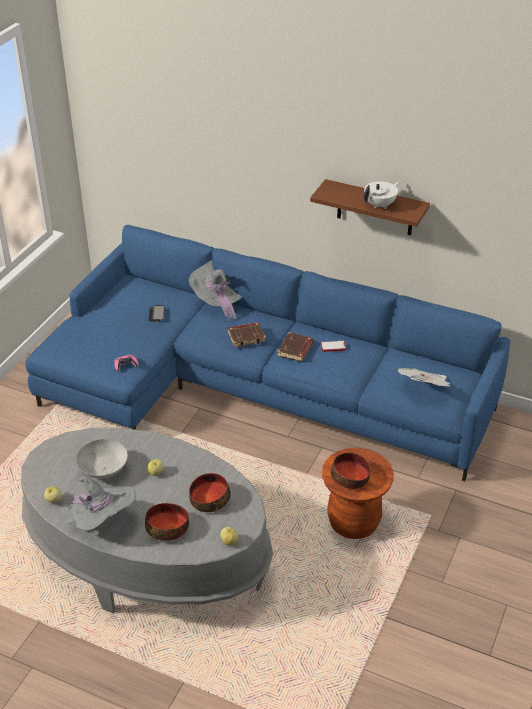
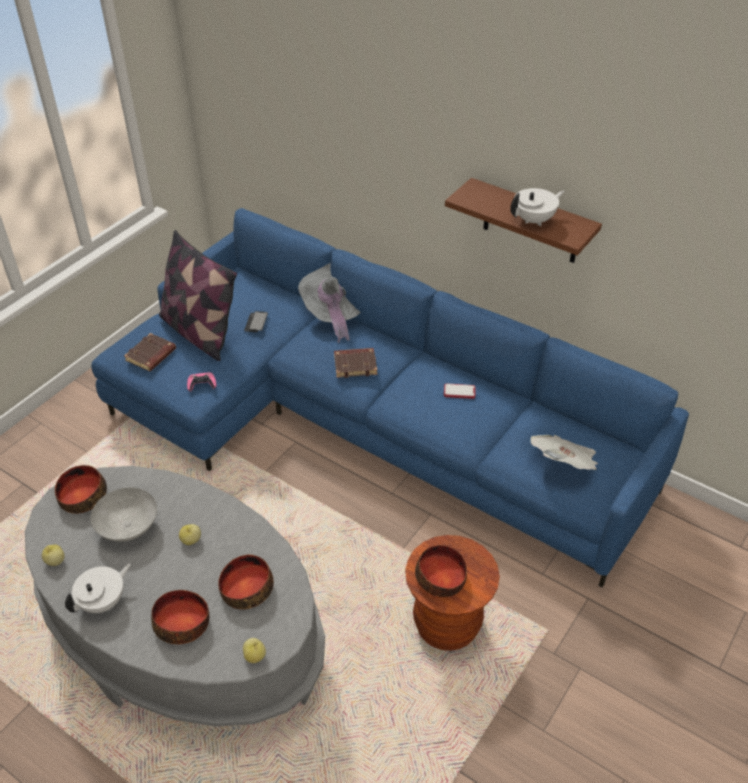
camera: 10 degrees right, 5 degrees up
(59, 453) = (82, 496): none -> bowl
(101, 522) = (103, 601): grey hat -> white teapot
(111, 326) = (199, 332): none -> pillow
(295, 350) = (411, 390): brown book -> brown book (151, 356)

